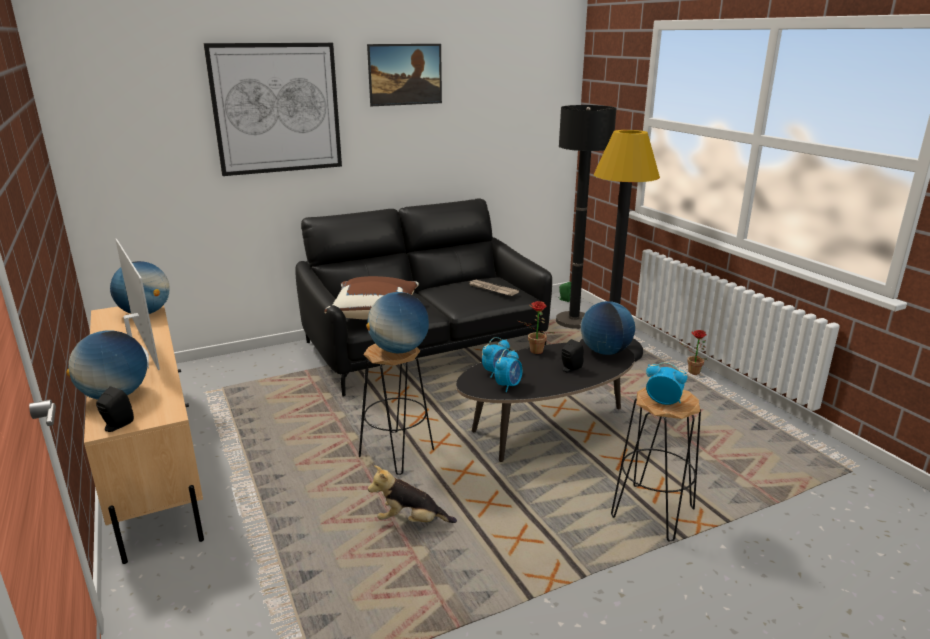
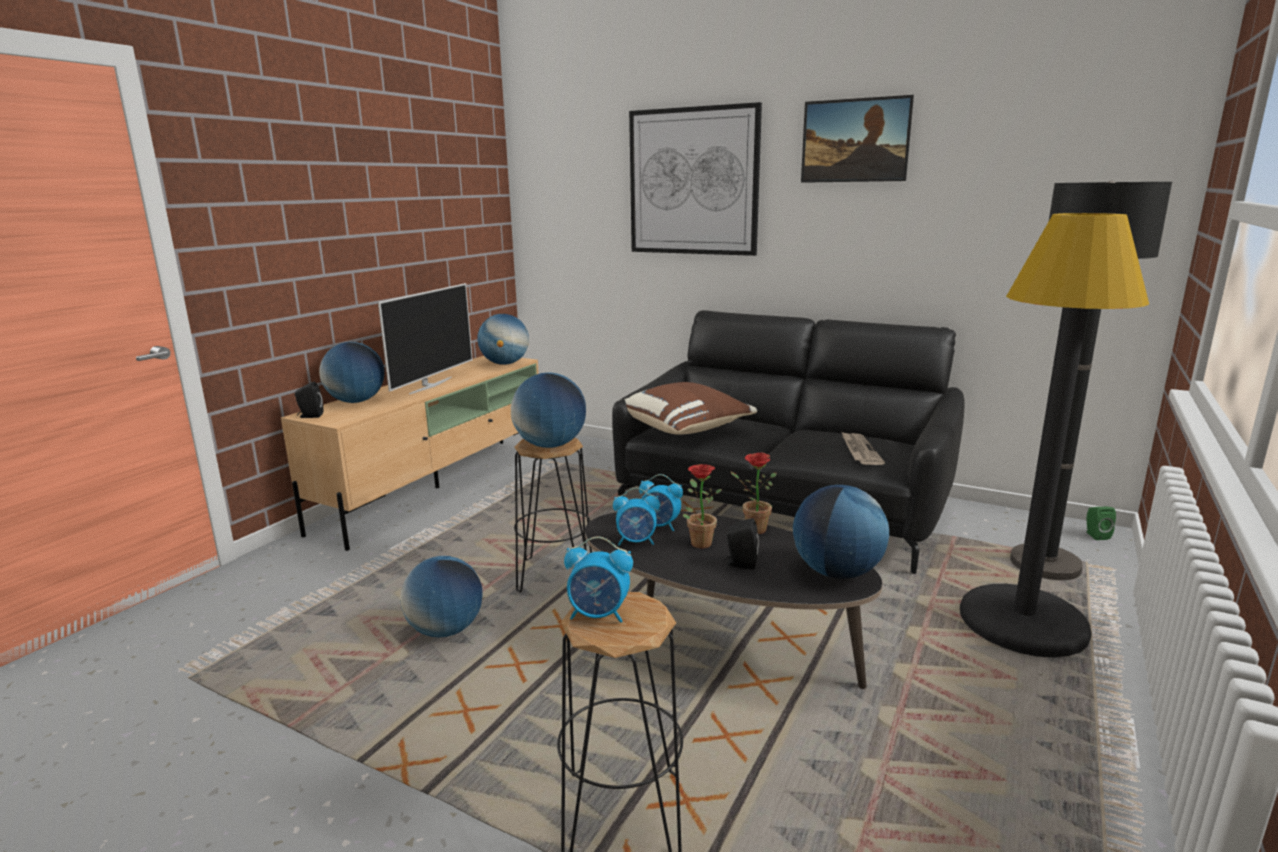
camera: 55 degrees right, 5 degrees down
(411, 521) = (445, 630): plush toy -> globe
(663, 402) = (599, 615): alarm clock -> alarm clock turned 105 degrees clockwise
(691, 372) = (1115, 727): potted plant -> potted plant (698, 541)

